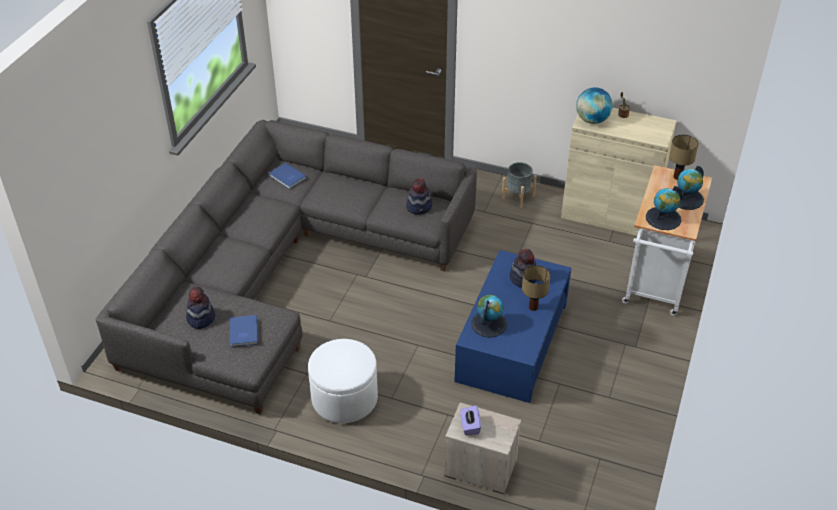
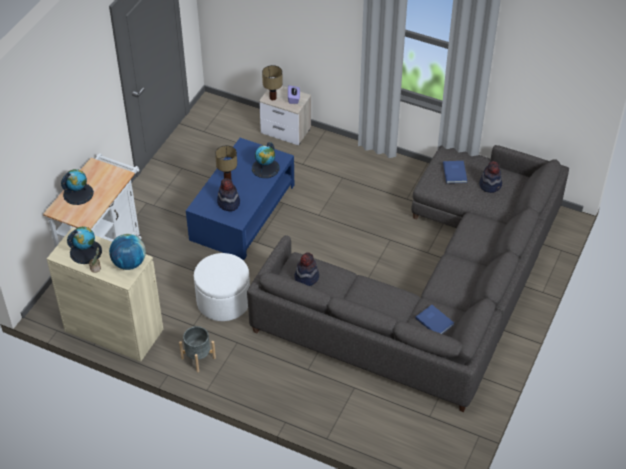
camera: 175 degrees left, 5 degrees up
(344, 398) = (377, 179): white ottoman -> white ottoman (223, 301)
(663, 218) = (107, 176): globe -> globe (85, 251)
(677, 177) = (74, 215): table lamp -> table lamp (273, 98)

